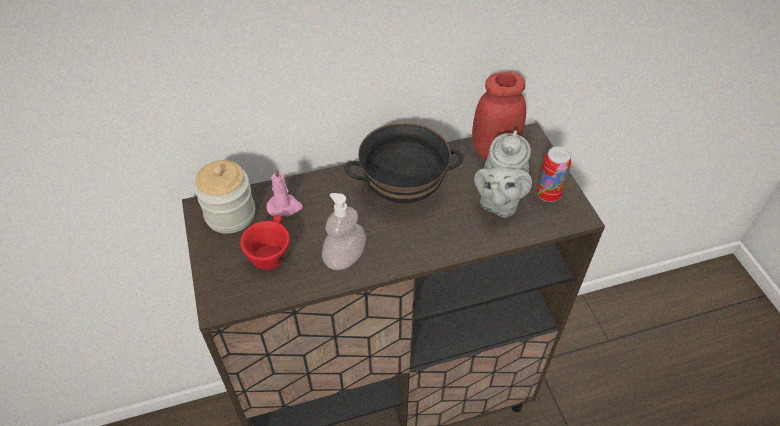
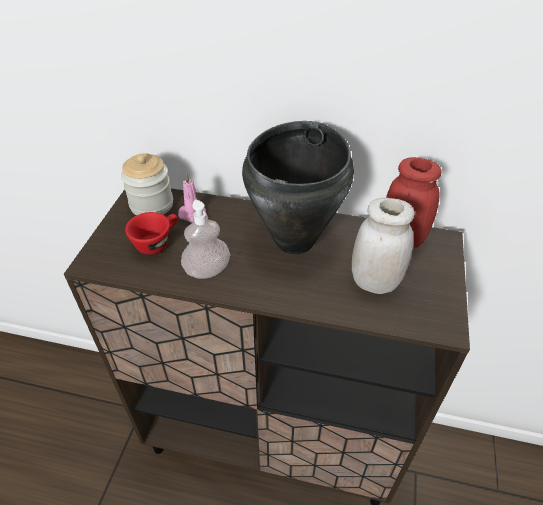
camera: 30 degrees right, 5 degrees down
(403, 191) = (295, 240): black bowl -> black cooking pot
(499, 201) = (374, 282): grey teapot -> white jar
(548, 194) = (428, 296): can -> none

